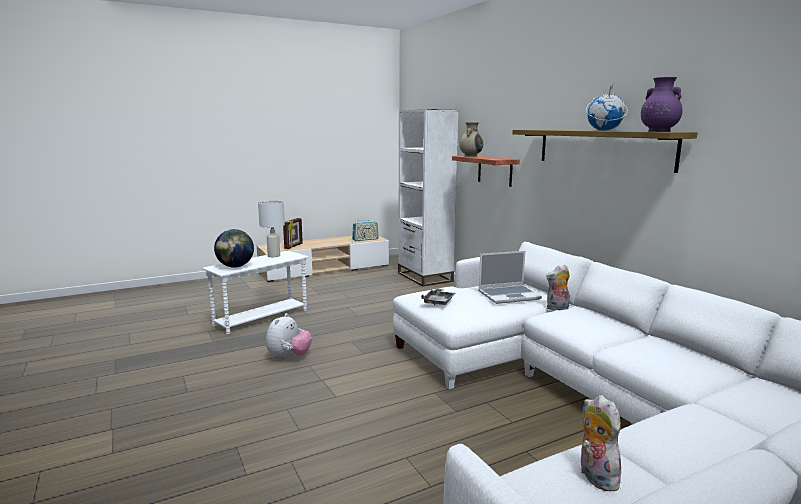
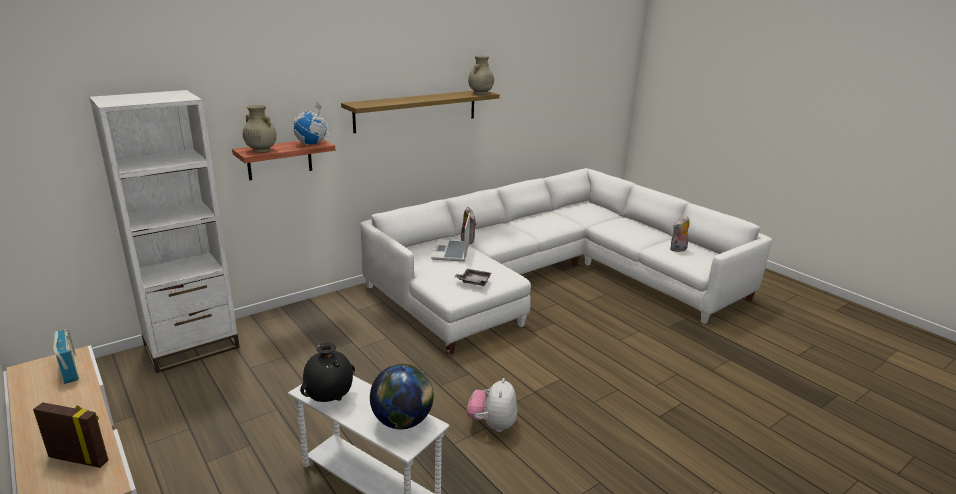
camera: 100 degrees left, 10 degrees up
(274, 256) = (330, 398): white table lamp -> black vase
(289, 357) = (492, 424): plush toy -> plush toy turned 90 degrees counterclockwise
(509, 295) = (451, 252): laptop -> laptop turned 150 degrees counterclockwise
(603, 130) = (435, 96): globe -> globe (311, 144)
(658, 131) = (480, 93): purple vase -> beige vase

